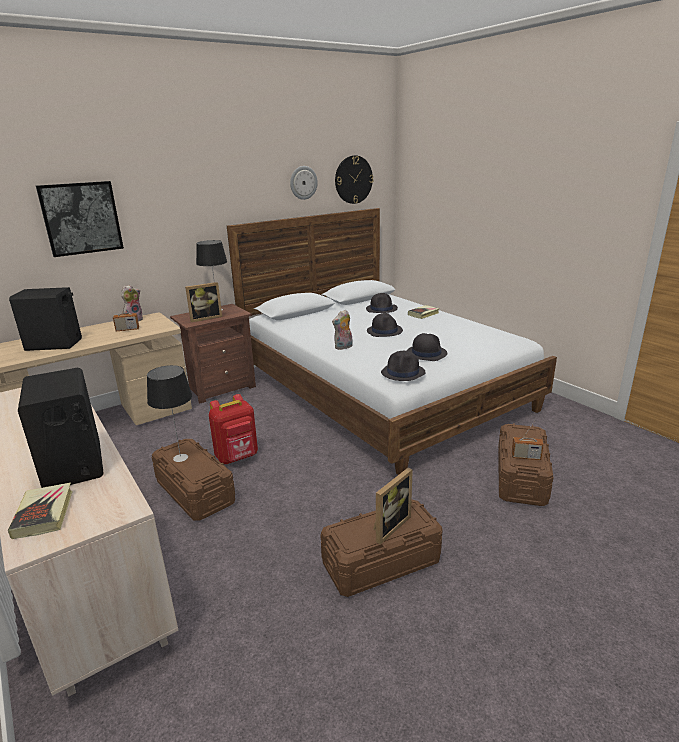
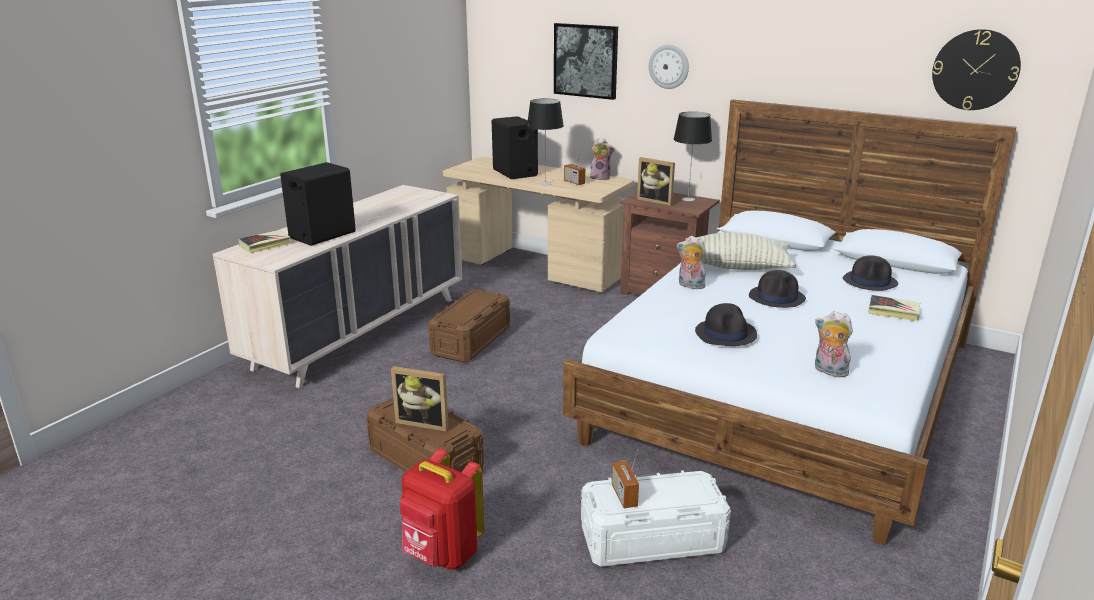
camera: 65 degrees right, 0 degrees up
(180, 458) = (470, 301): table lamp -> table lamp (545, 183)
(237, 457) = (539, 342): red backpack -> red backpack (442, 555)
(303, 182) = (870, 61): wall clock -> wall clock (669, 66)
(327, 330) = (736, 267): none -> pillow
(403, 373) = (644, 329): black hat -> none
(485, 343) = (828, 371): none -> plush toy
(521, 477) = (652, 540): brown storage box -> white storage box

